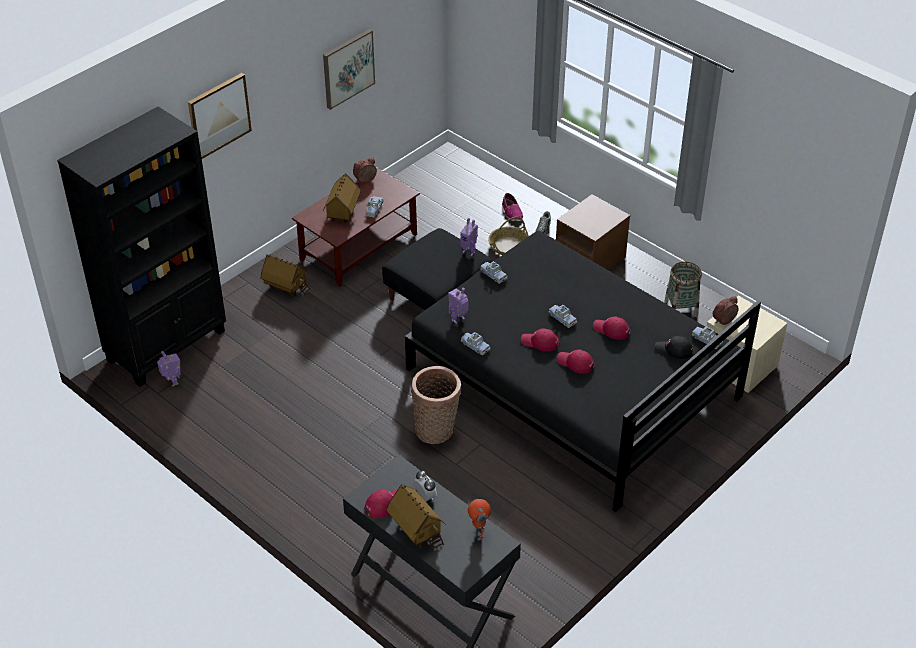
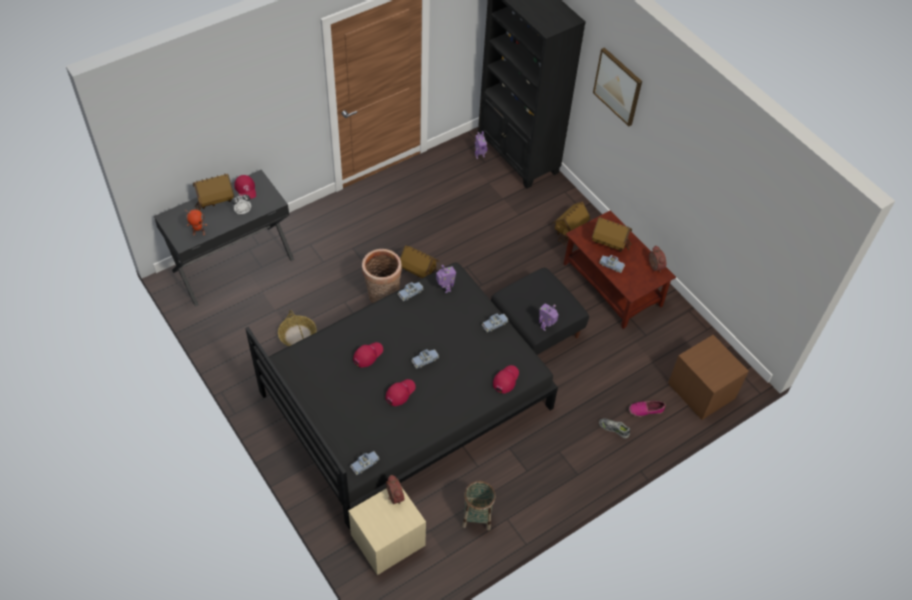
camera: 100 degrees right, 10 degrees up
(348, 68) = (713, 197): picture -> none
(387, 405) = (419, 272): none -> toy house
(508, 246) = (594, 395): basket -> basket (297, 335)
(540, 342) = (401, 337): red cap -> red cap (506, 379)
(590, 260) = (563, 457): brown nightstand -> brown nightstand (701, 391)
(674, 350) = (361, 433): black cap -> none

